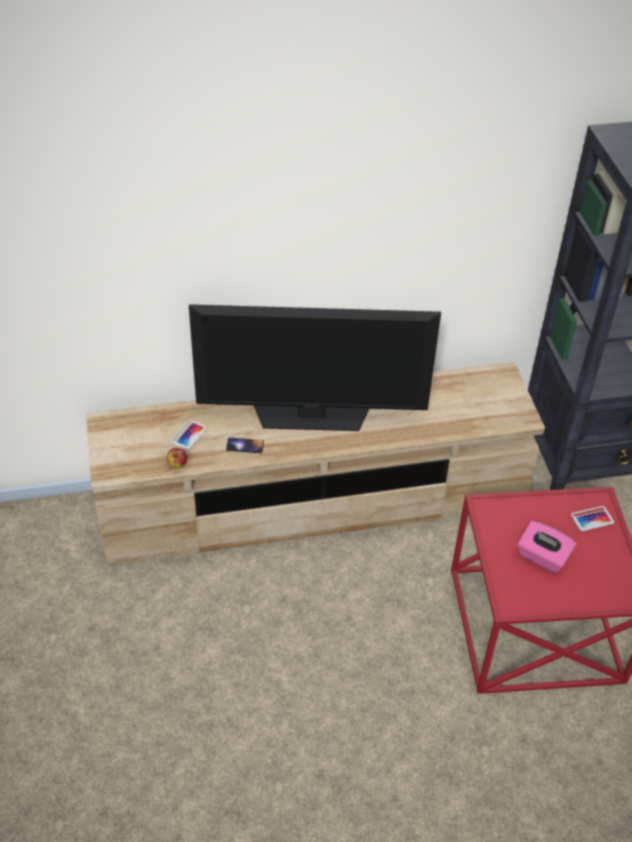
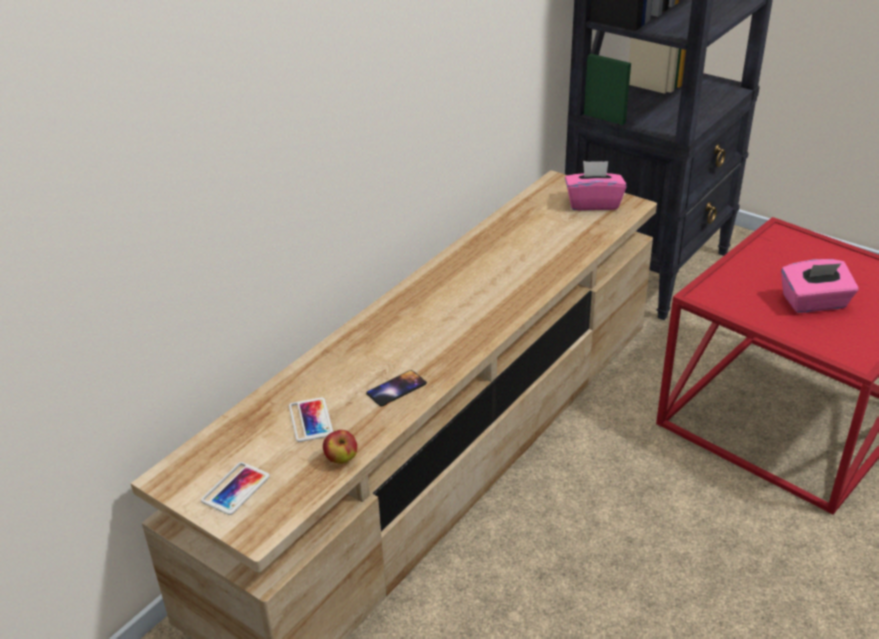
camera: 40 degrees left, 10 degrees down
(311, 415) = (427, 316): television -> none
(503, 403) = (593, 203): none -> pink tissue box
(592, 519) = (799, 248): phone -> phone (235, 488)

